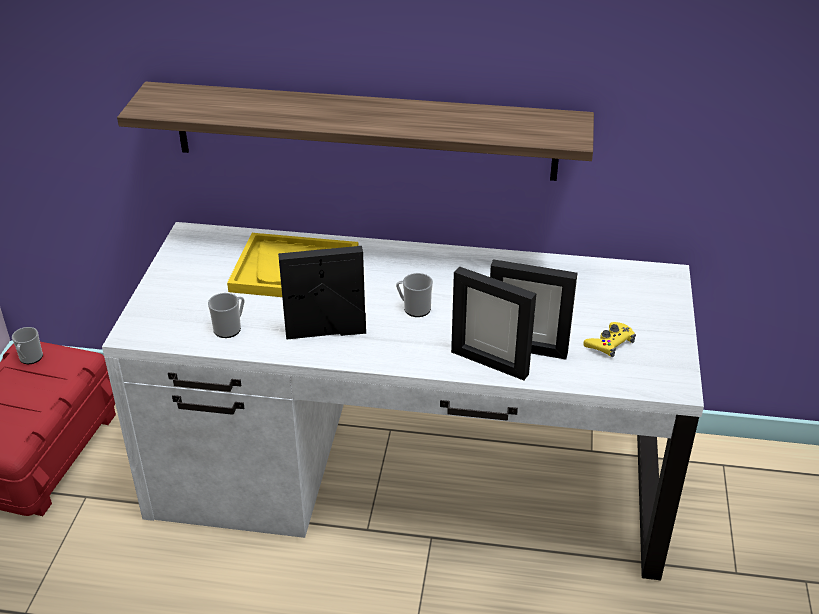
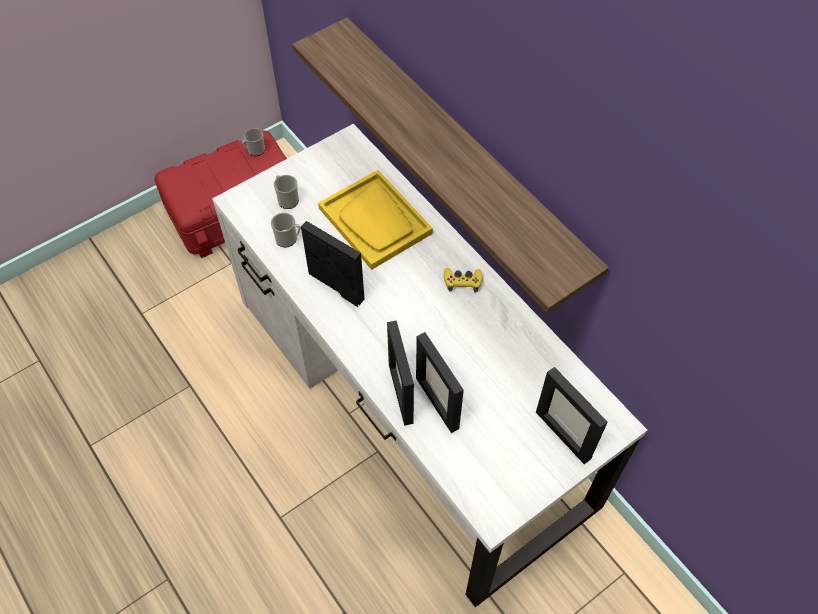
camera: 45 degrees right, 20 degrees up
(414, 308) = (408, 311): mug -> mug (287, 199)
(609, 343) = (496, 446): yellow game controller -> yellow game controller (462, 281)
(643, 304) = (564, 434): none -> picture frame

